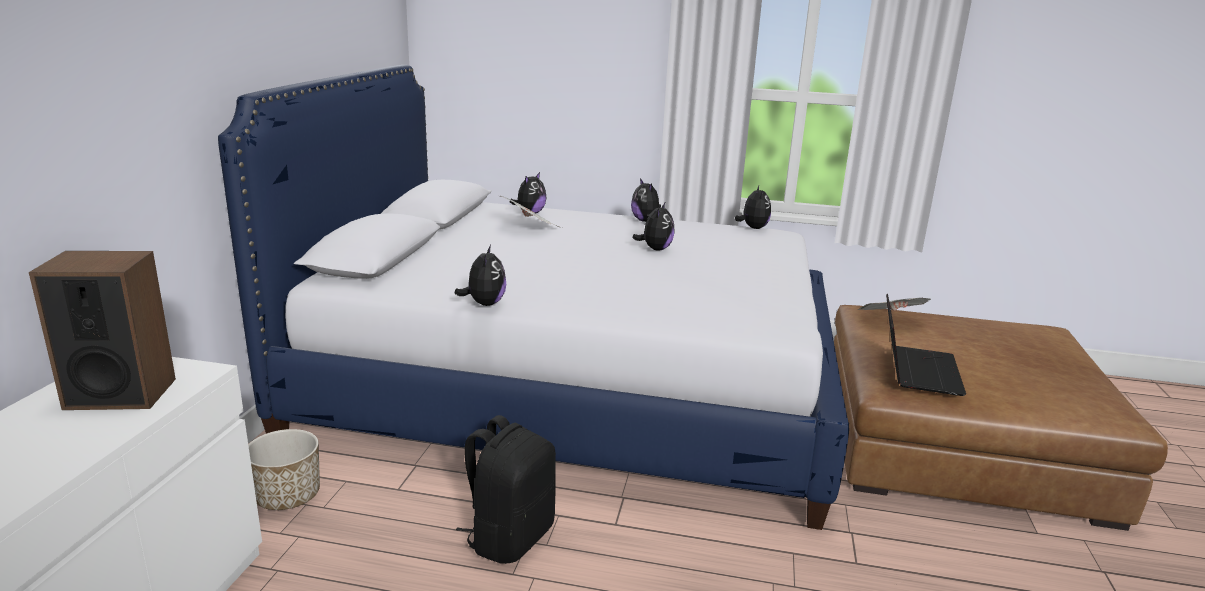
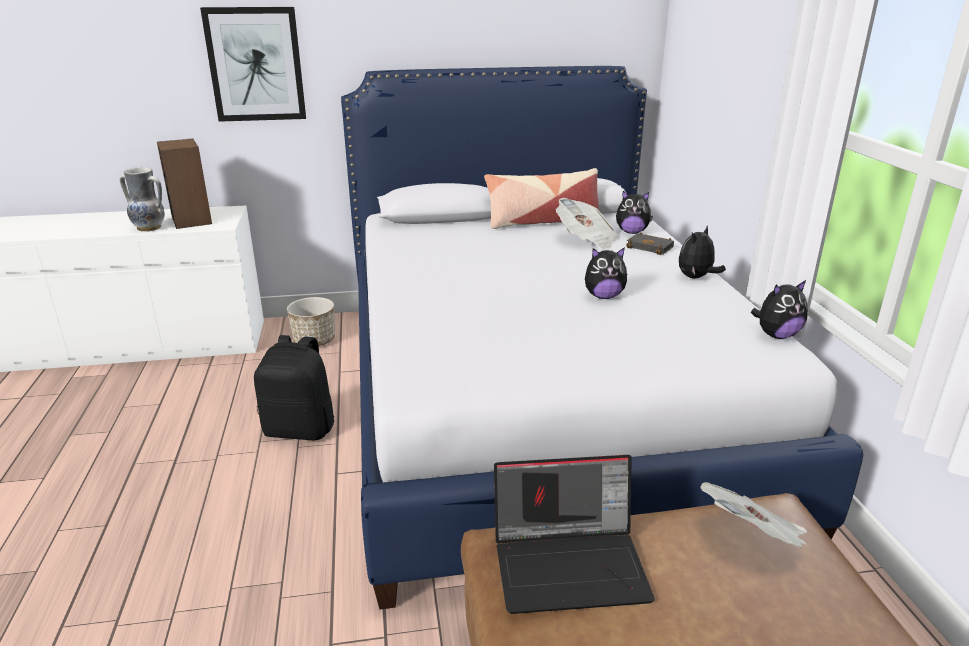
camera: 70 degrees right, 5 degrees up
(97, 104) = (255, 65): none -> picture
(99, 432) = (150, 228): none -> vase
(462, 230) = (543, 222): none -> pillow
(484, 304) = (380, 261): plush toy -> none
(572, 216) = (651, 247): none -> black book

